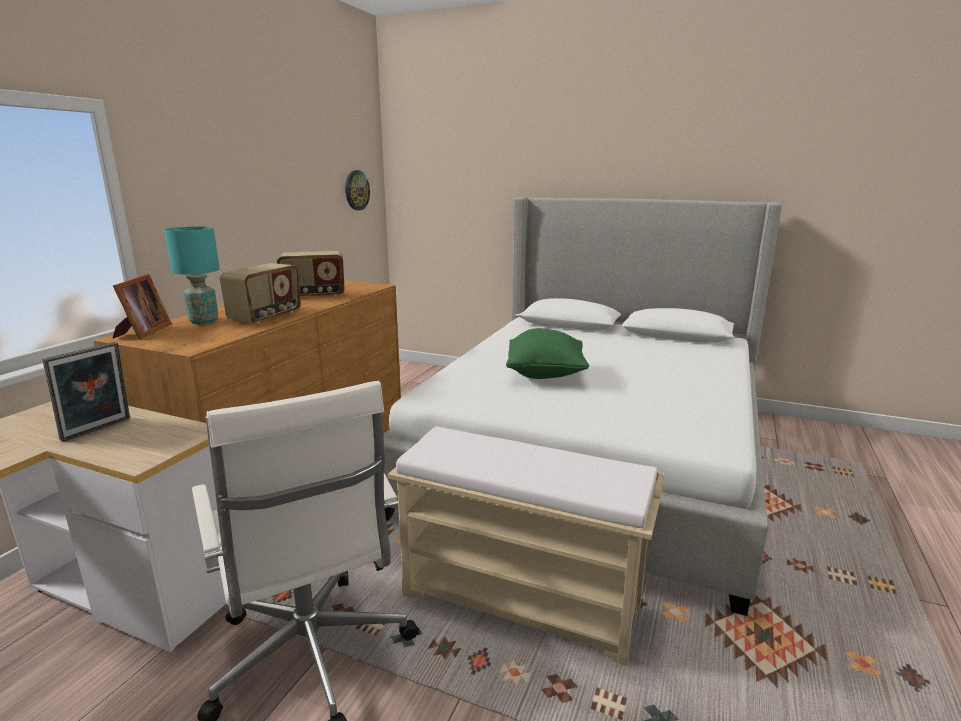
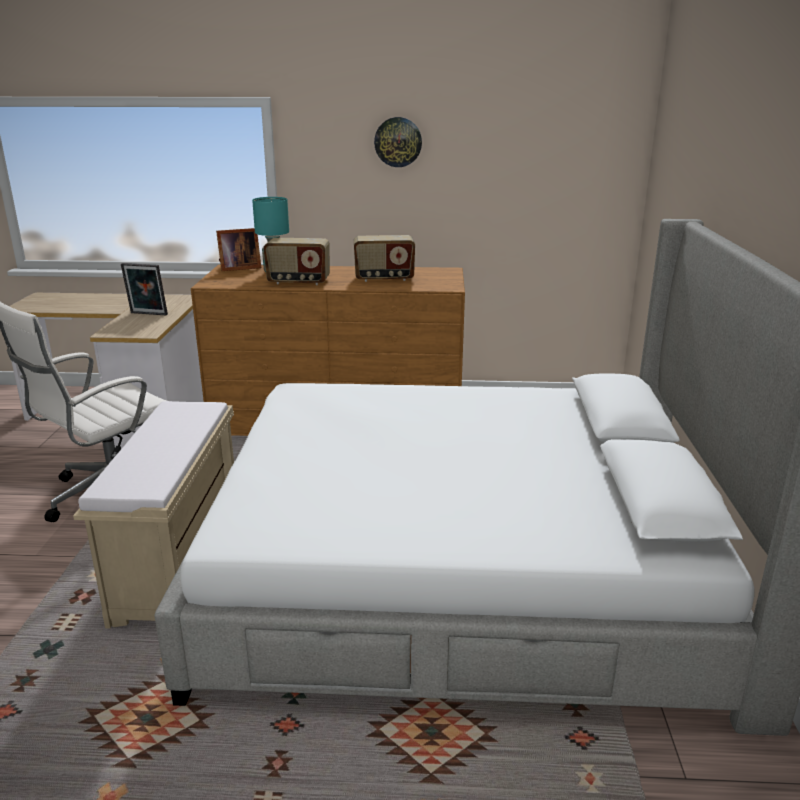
camera: 70 degrees right, 5 degrees up
(314, 295) = (384, 278): radio -> radio turned 60 degrees counterclockwise
(356, 190) = (579, 176): wall clock -> wall clock (398, 142)
(545, 374) = (386, 428): green pillow -> none

